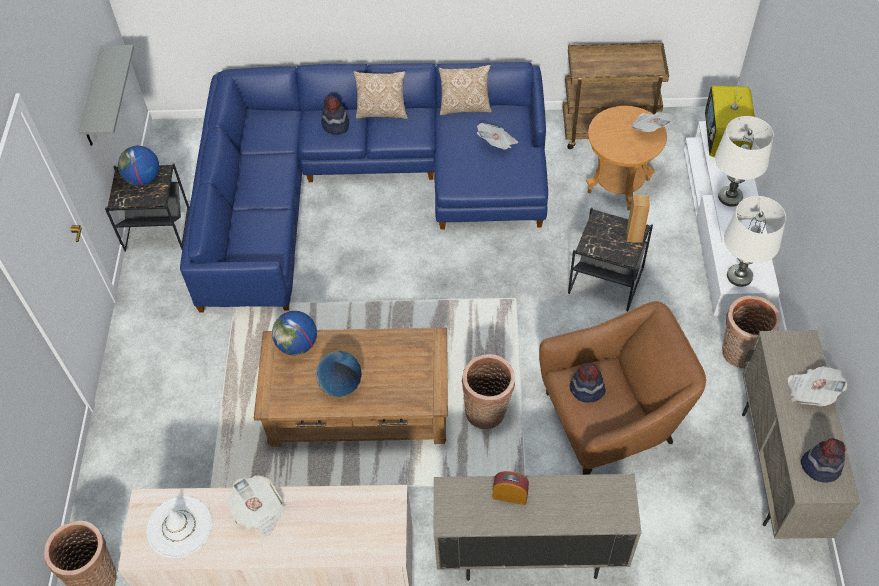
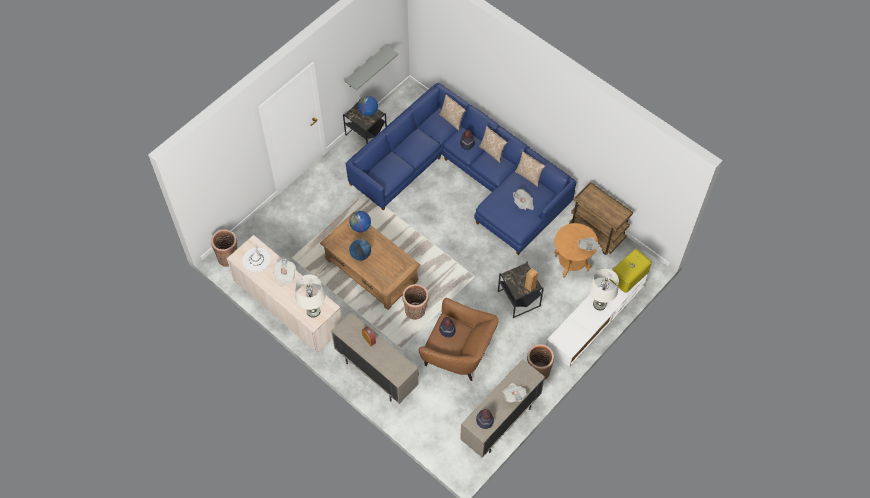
camera: 40 degrees right, 5 degrees up
(281, 111) = (452, 120): none -> pillow
(739, 276) = (563, 338): white table lamp -> white table lamp (313, 311)

